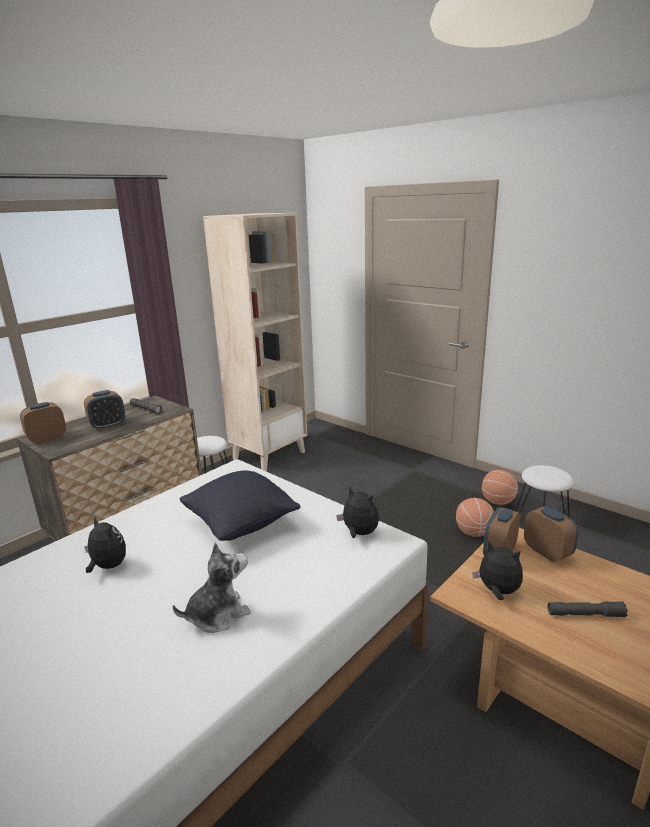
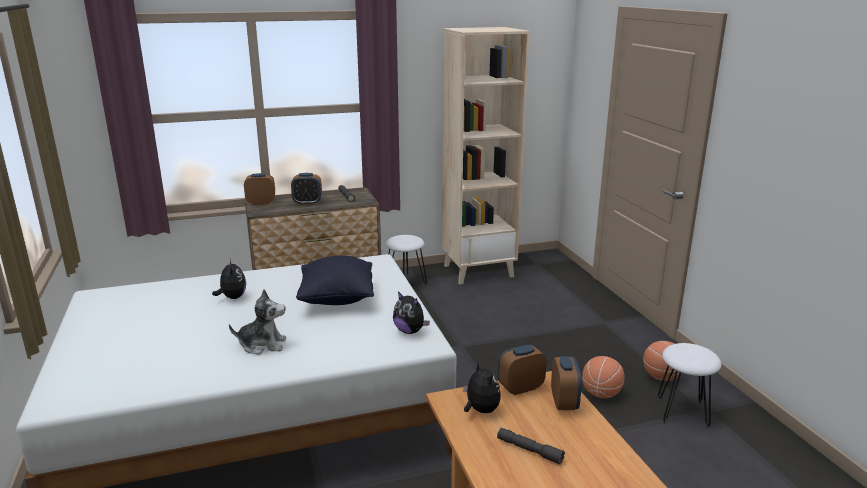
camera: 30 degrees right, 0 degrees up
(359, 533) = (410, 331): plush toy -> plush toy turned 150 degrees clockwise

